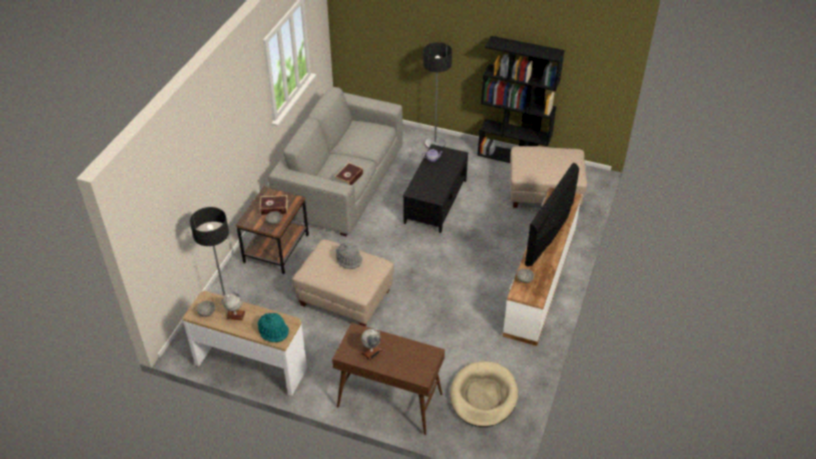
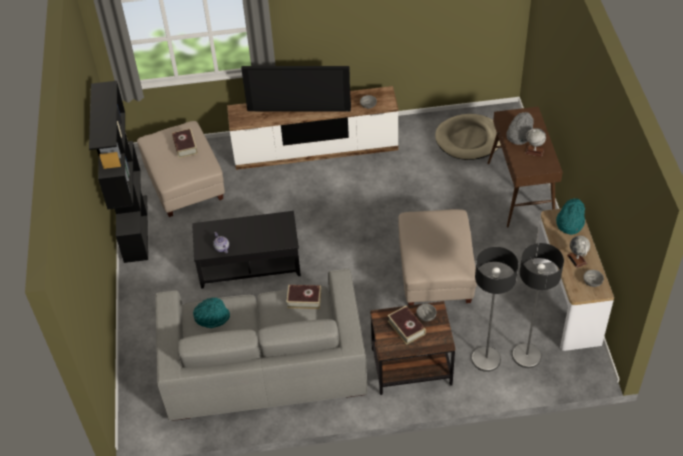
camera: 115 degrees left, 5 degrees up
(349, 259) = (424, 240): grey hat -> grey hat (519, 134)
(371, 134) = (212, 317): none -> turquoise hat
(435, 143) = (144, 306): floor lamp -> floor lamp (485, 359)
(552, 166) = (185, 146): none -> book

